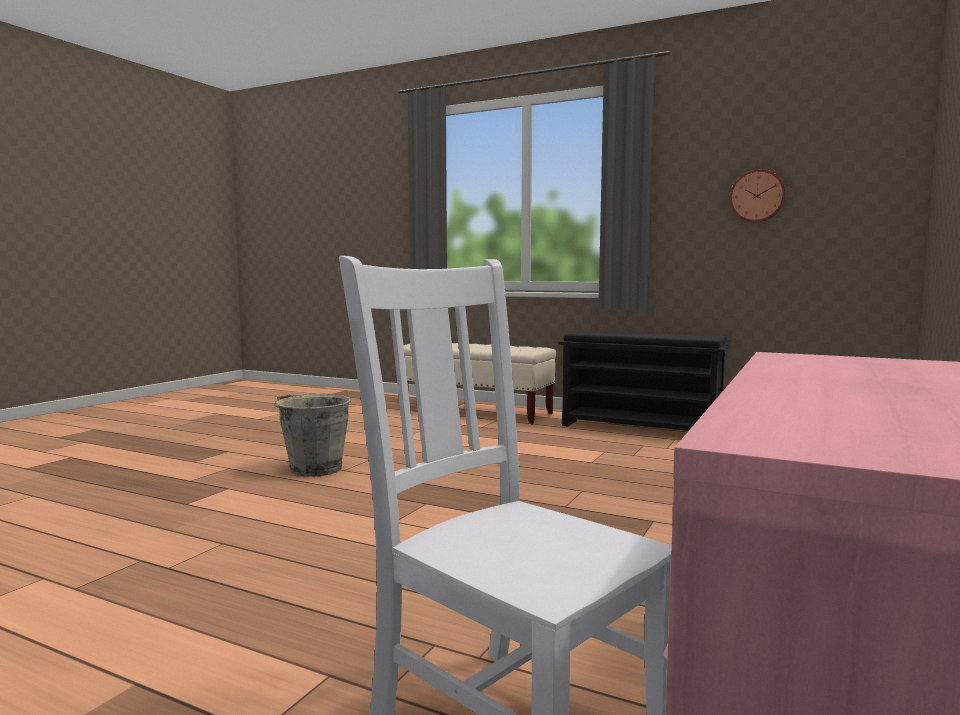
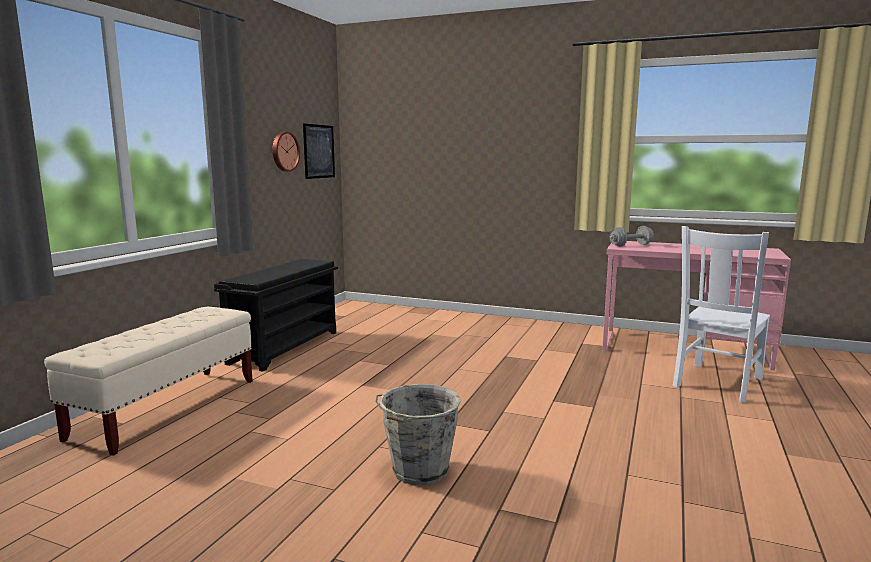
camera: 95 degrees left, 5 degrees up
(845, 361) = (631, 245): none -> grey dumbbell
(851, 191) = (319, 151): none -> picture

